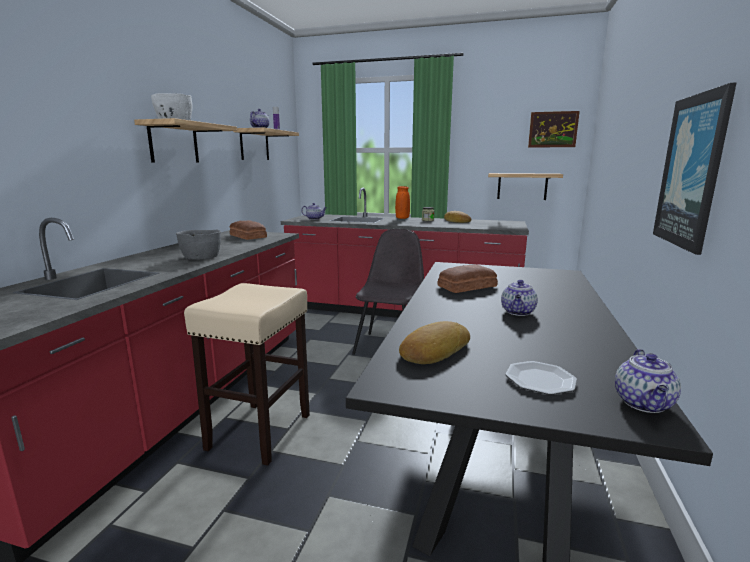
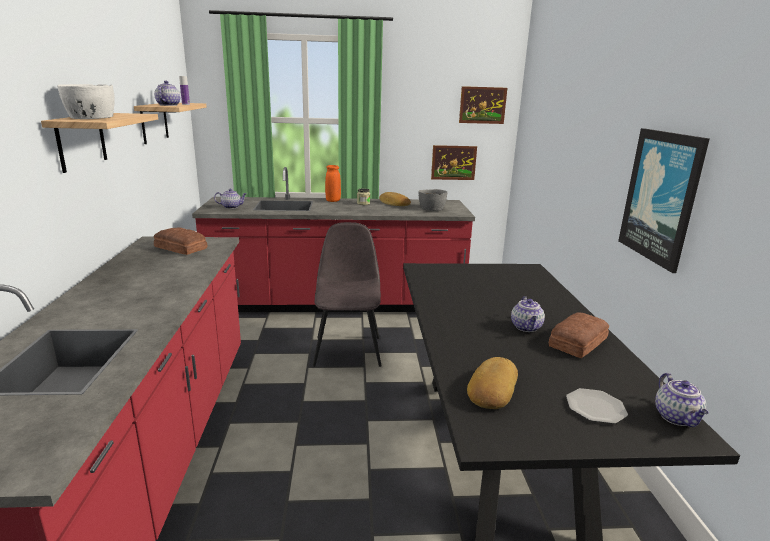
camera: 20 degrees left, 5 degrees up
(201, 257) = (161, 293): grey bowl -> grey bowl (431, 209)
(260, 431) = (262, 480): beige stool -> none
(466, 286) = (458, 297): bread -> bread (576, 342)
(522, 186) = (453, 162): shelf -> picture

